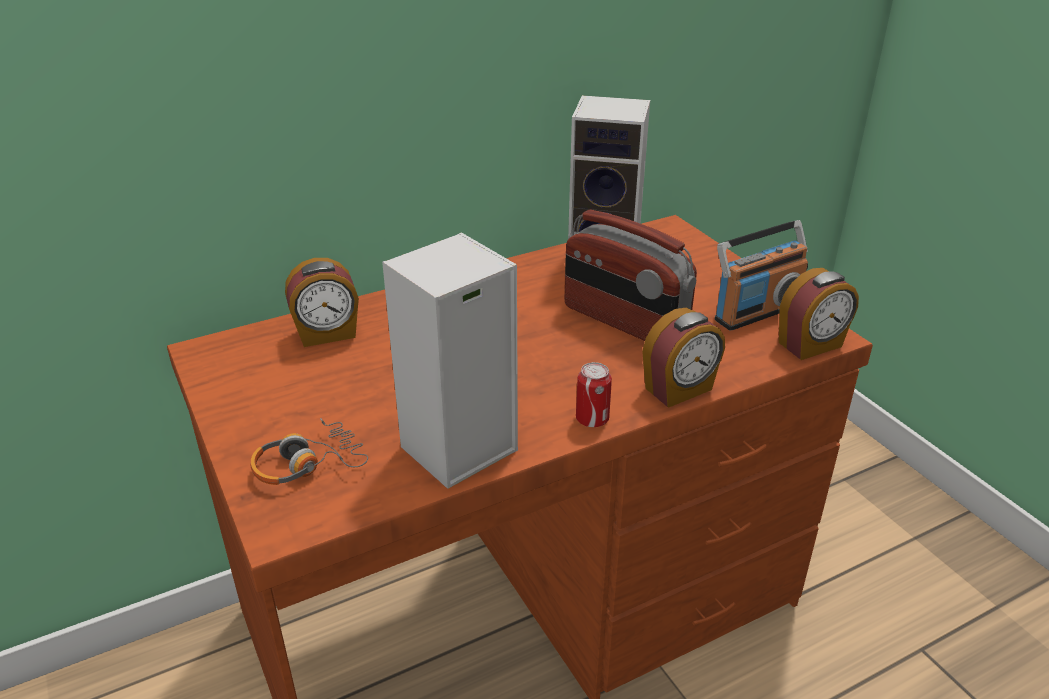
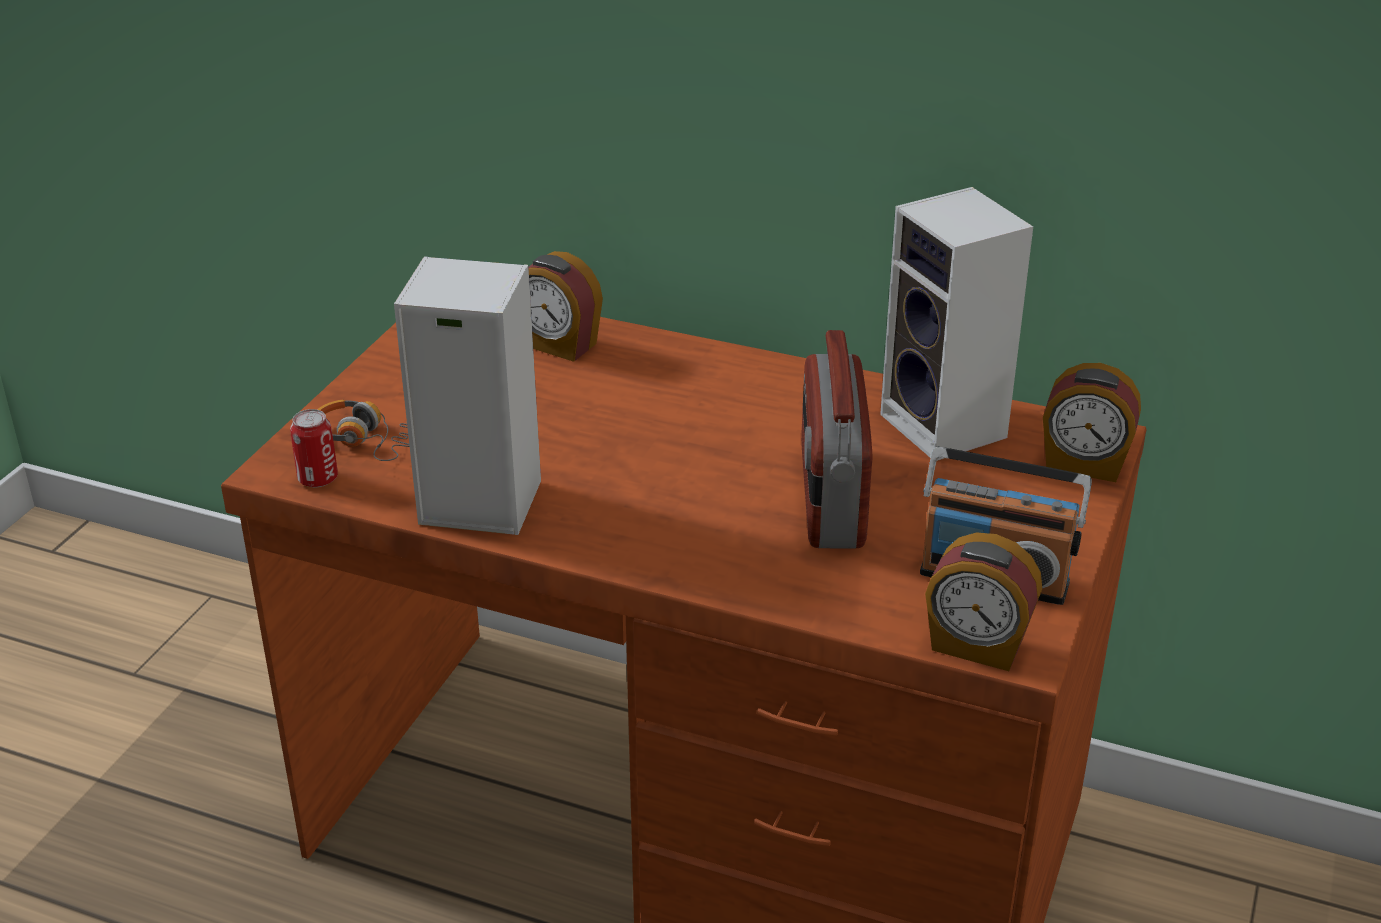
camera: 50 degrees right, 0 degrees up
(592, 419) = (621, 555): can -> can (318, 479)
(679, 390) = (748, 588): alarm clock -> alarm clock (1083, 465)

